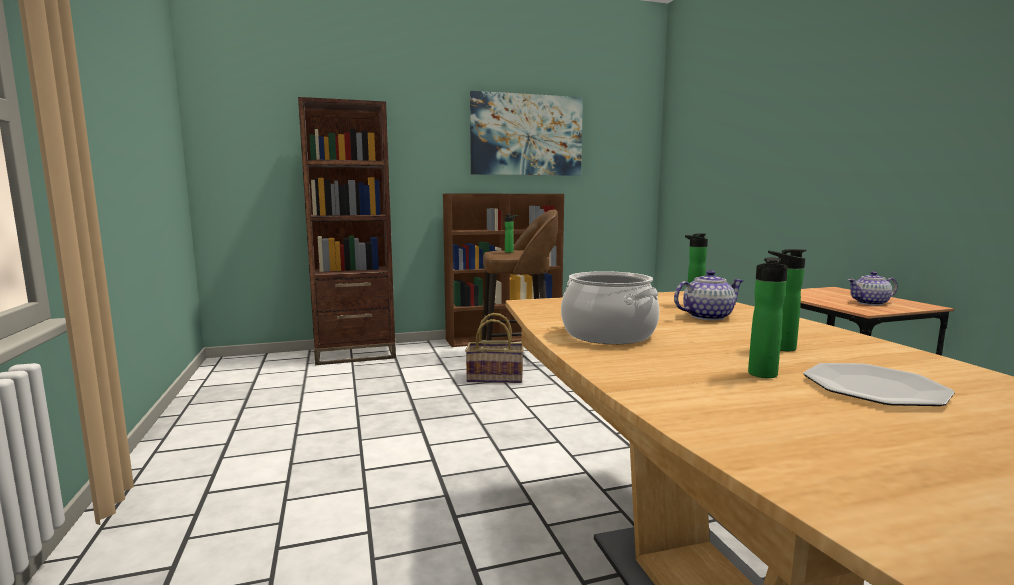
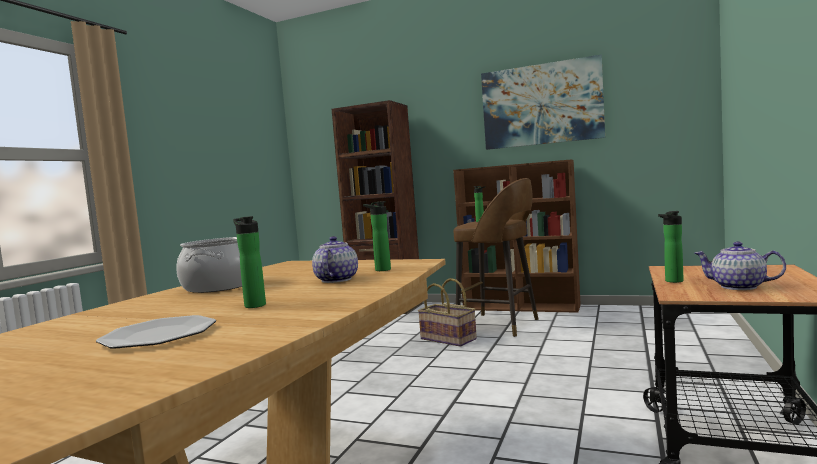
camera: 40 degrees right, 5 degrees down
(706, 317) = (336, 280): teapot -> teapot turned 105 degrees counterclockwise
(762, 375) = (155, 318): bottle -> bottle (672, 281)

